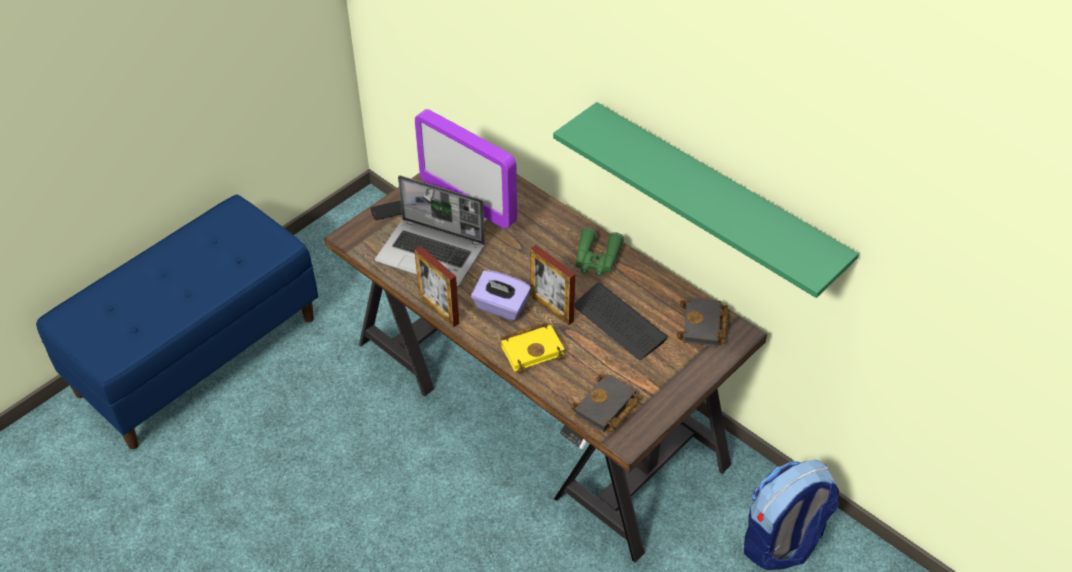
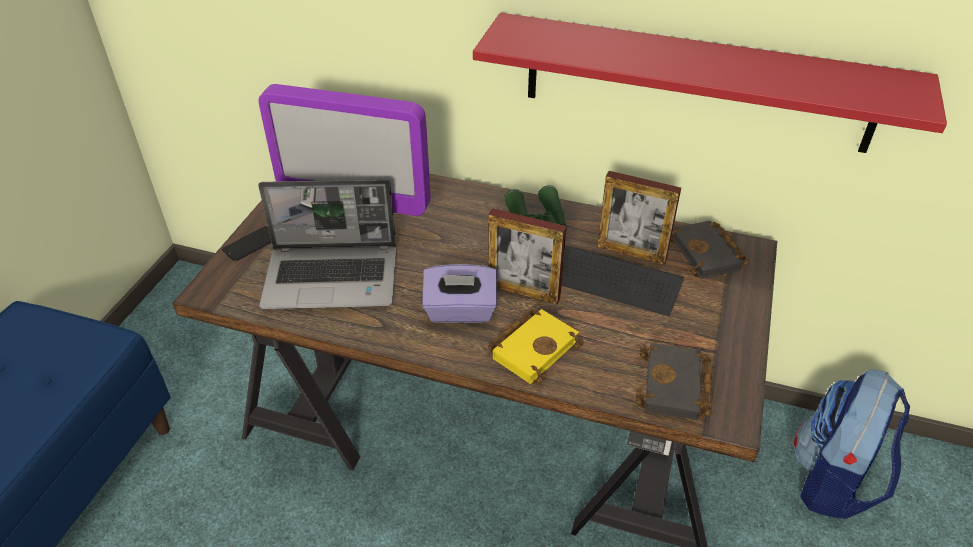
camera: 25 degrees left, 5 degrees down
(439, 310) = (381, 341): picture frame -> picture frame (631, 253)
(716, 198) = (697, 83): green shelf -> red shelf

